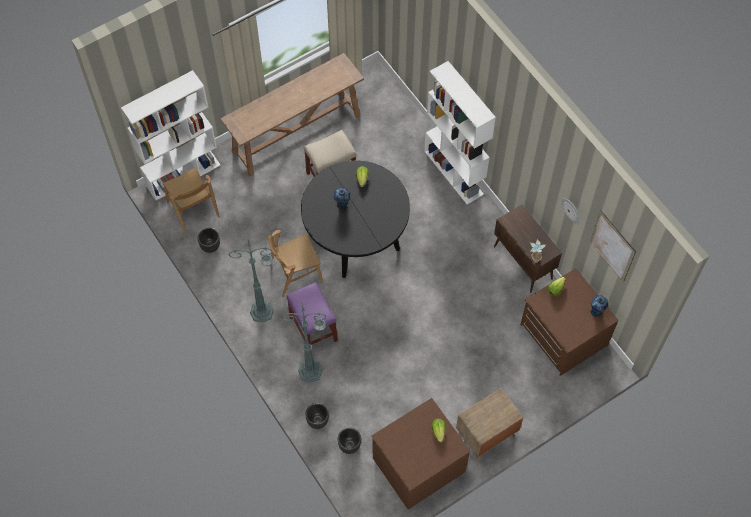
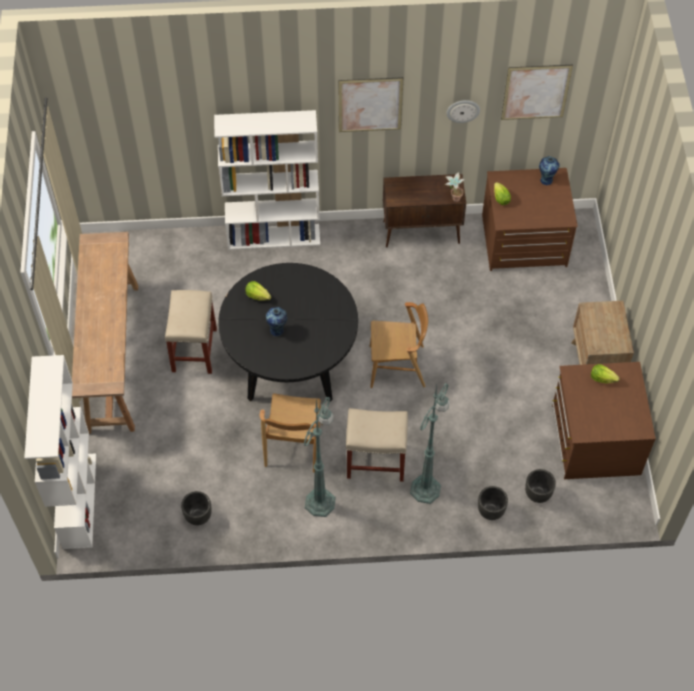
camera: 60 degrees left, 5 degrees down
(193, 210) = (135, 512): brown chair -> brown chair (397, 366)
(313, 329) = (375, 461): purple stool -> beige stool
(525, 147) = (370, 104): none -> picture

